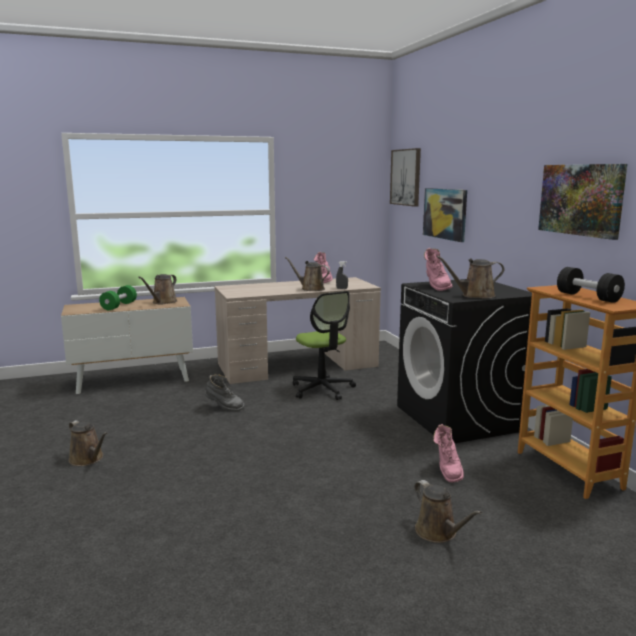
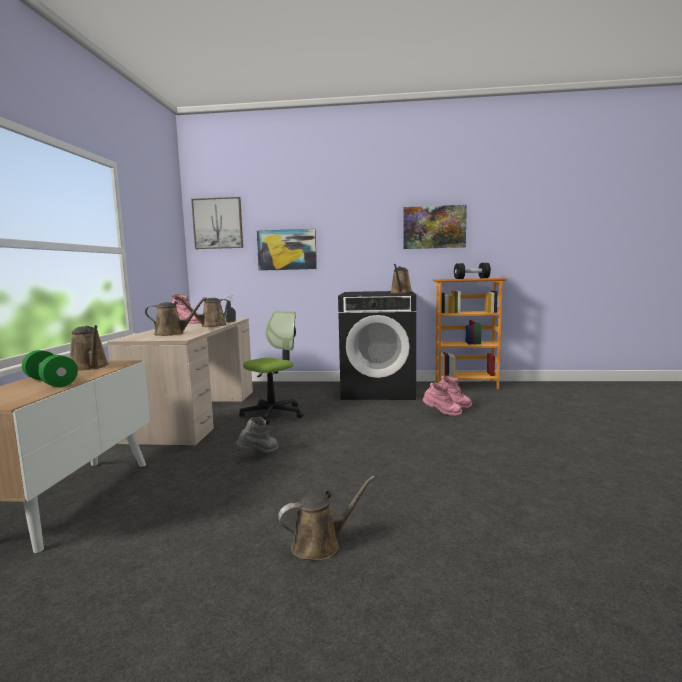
camera: 65 degrees left, 5 degrees down
(322, 389) = (273, 413): office chair -> office chair turned 45 degrees counterclockwise
(436, 287) = (363, 294): pink boot -> pink boot (442, 413)
(438, 532) = (529, 420): brown watering can -> brown watering can (172, 334)

